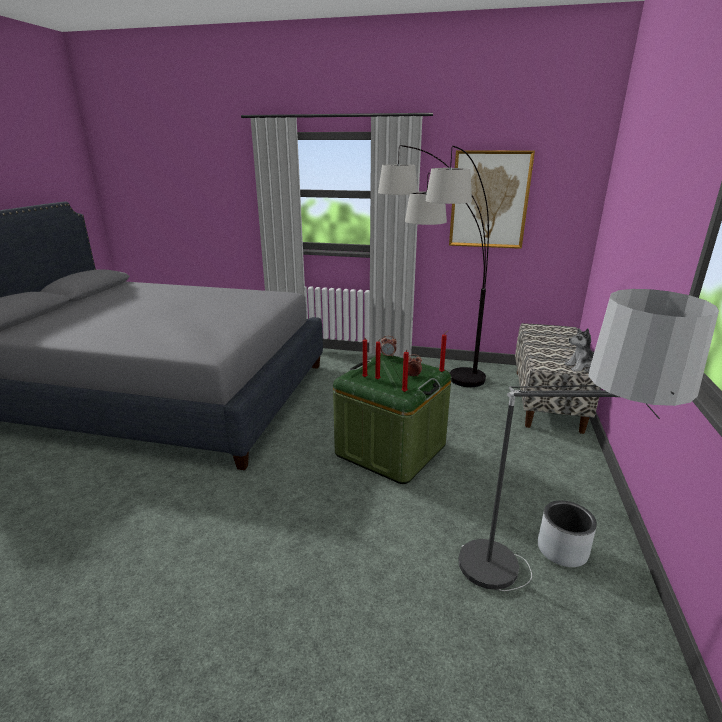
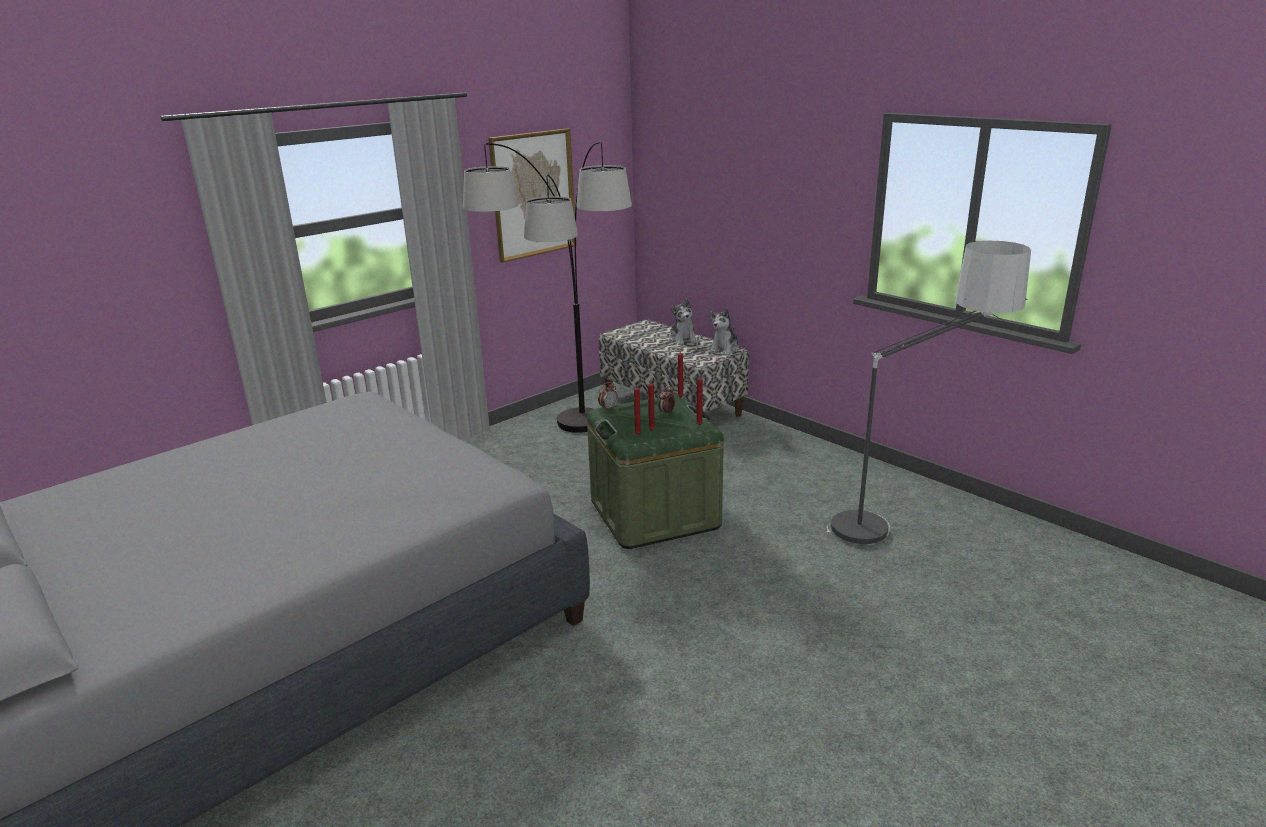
camera: 55 degrees left, 0 degrees up
(562, 550) = (867, 492): grey planter -> none
(568, 348) = (683, 339): none -> plush toy

